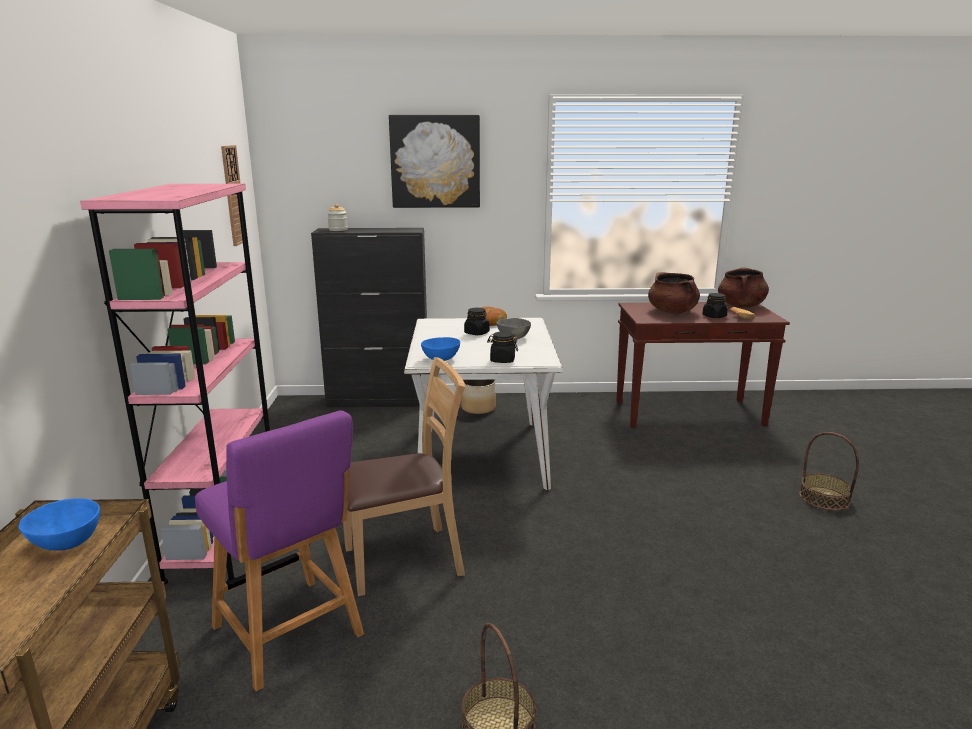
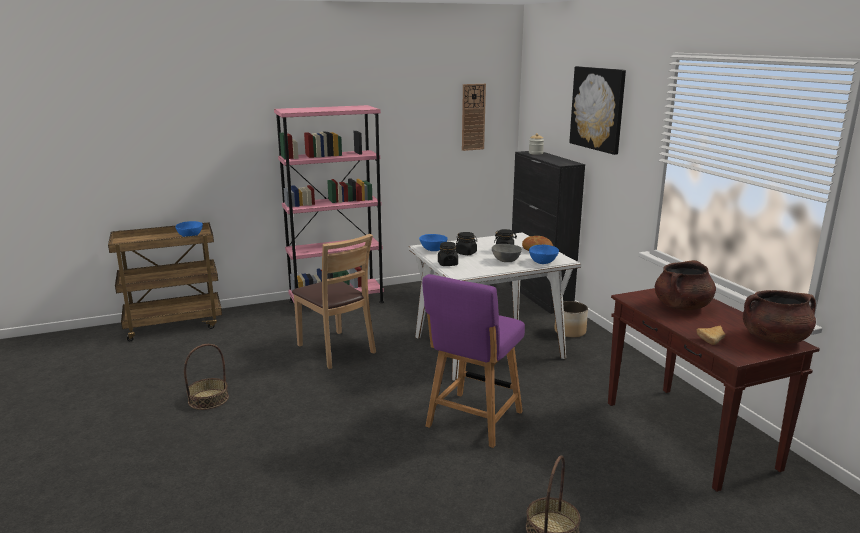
camera: 70 degrees right, 0 degrees up
(290, 634) = (262, 337): purple chair -> purple chair (472, 421)
(530, 327) = (543, 262): none -> blue bowl
(714, 316) = (694, 326): black jar -> black jar (466, 253)

